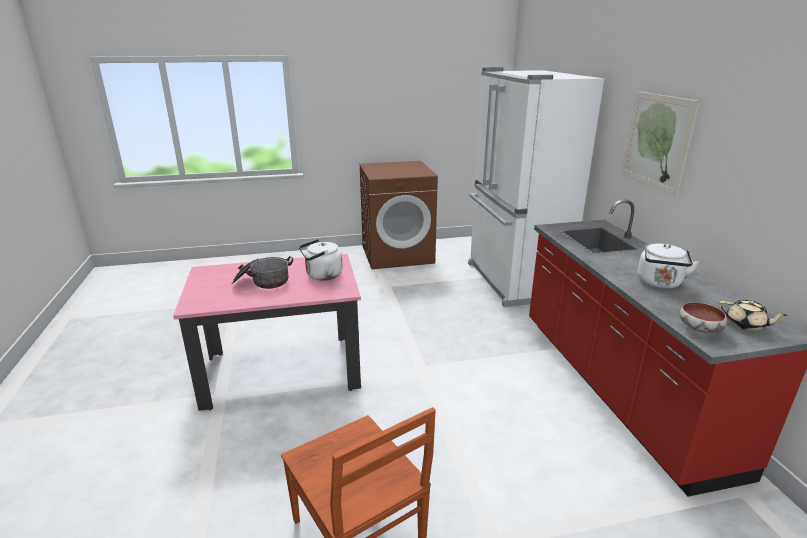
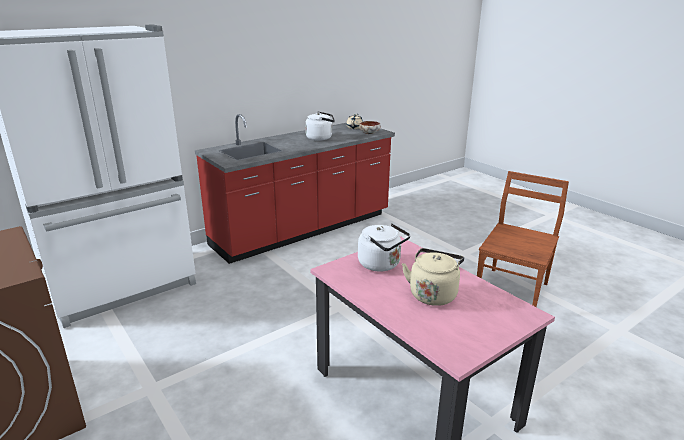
camera: 115 degrees left, 0 degrees up
(262, 282) = (433, 294): cooking pot -> beige kettle
(656, 141) = (222, 66): picture -> none

